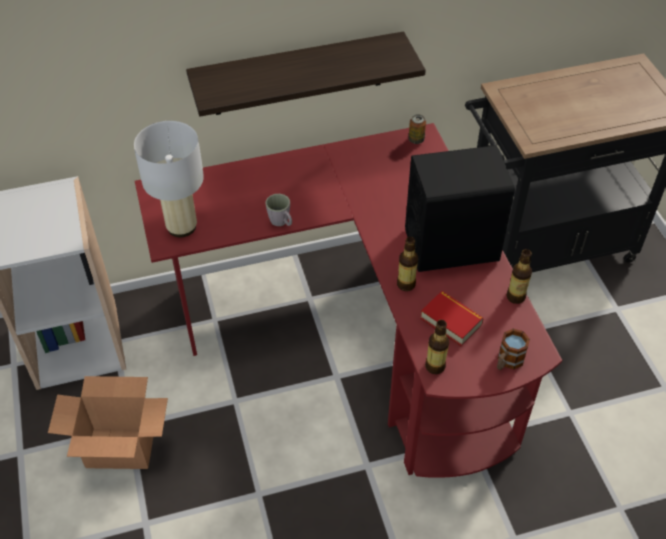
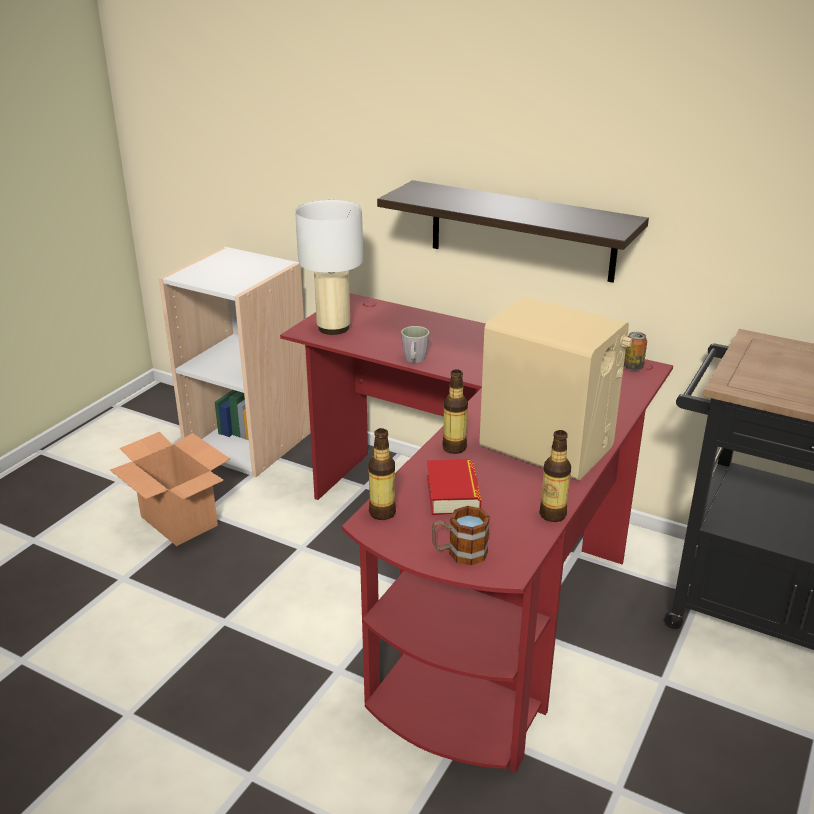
camera: 45 degrees right, 20 degrees down
(452, 245) = (547, 447): black speaker -> beige speaker

